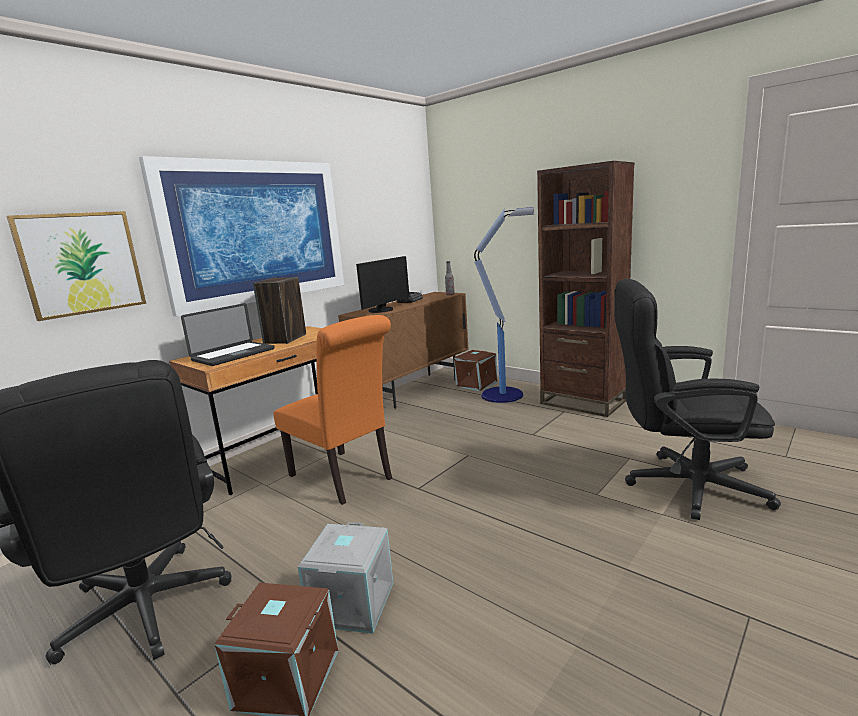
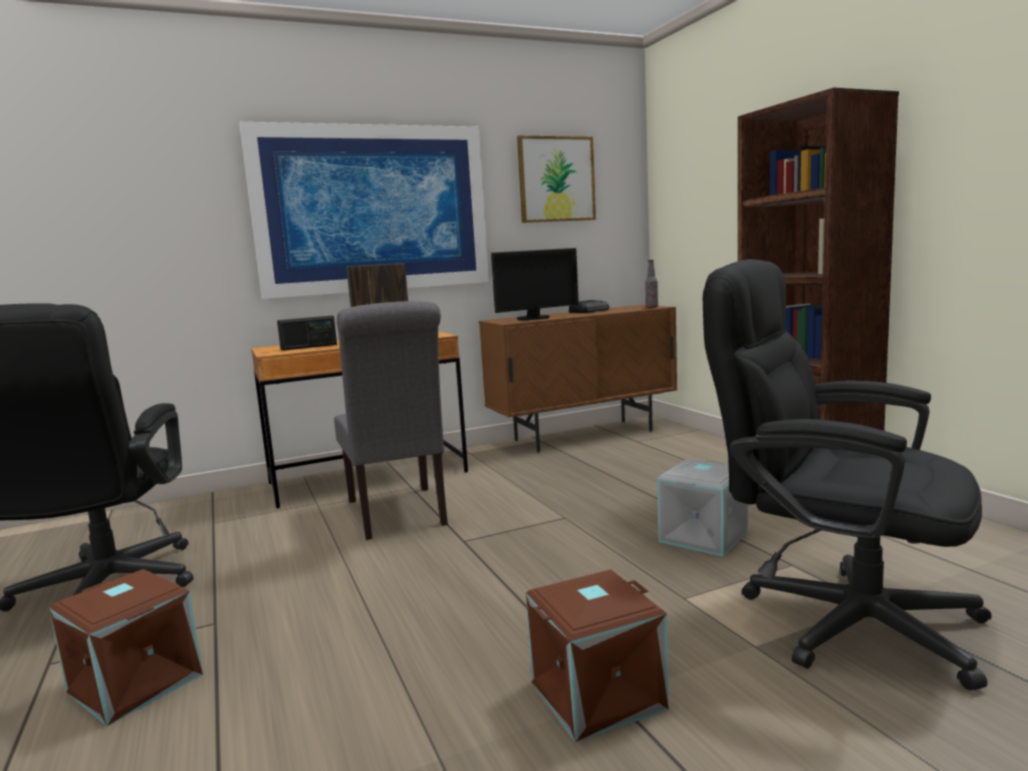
camera: 25 degrees right, 5 degrees down
(81, 263) = (169, 233): picture -> picture (556, 179)
(233, 355) = (309, 347): laptop -> radio
(345, 478) = (398, 515): orange chair -> grey chair
(353, 604) = (265, 636): grey storage box -> grey storage box (704, 537)
(477, 384) = (674, 440): brown storage box -> brown storage box (597, 696)
(504, 395) = (696, 457): floor lamp -> none

